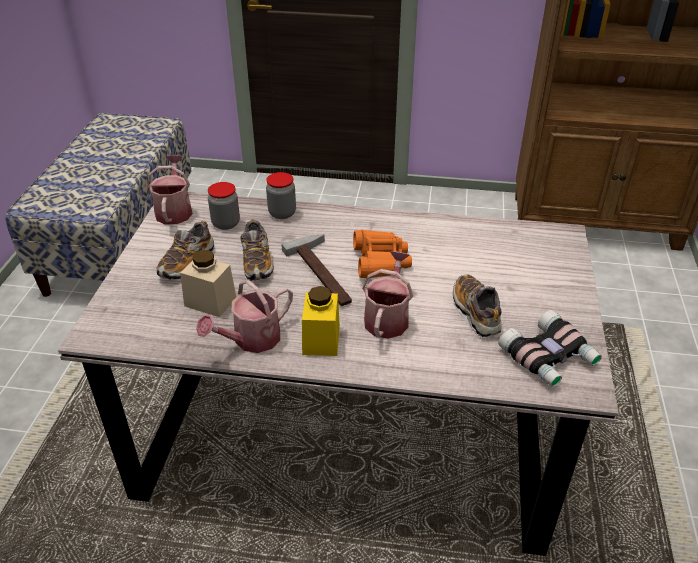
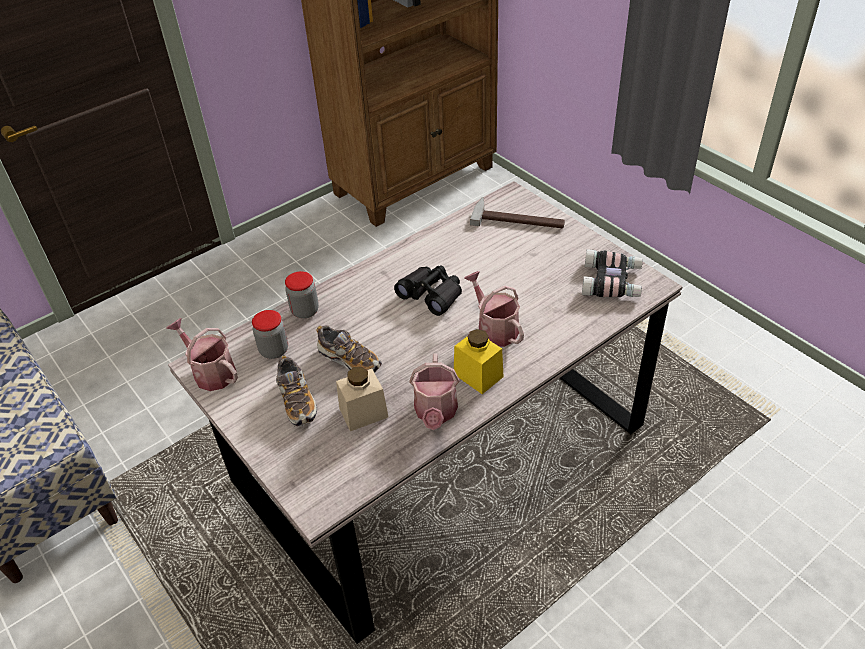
camera: 45 degrees left, 5 degrees up
(325, 273) = (409, 330): hammer -> hammer (518, 218)
(380, 261) = (432, 295): orange binoculars -> black binoculars
(475, 313) = (538, 285): shoe -> none

